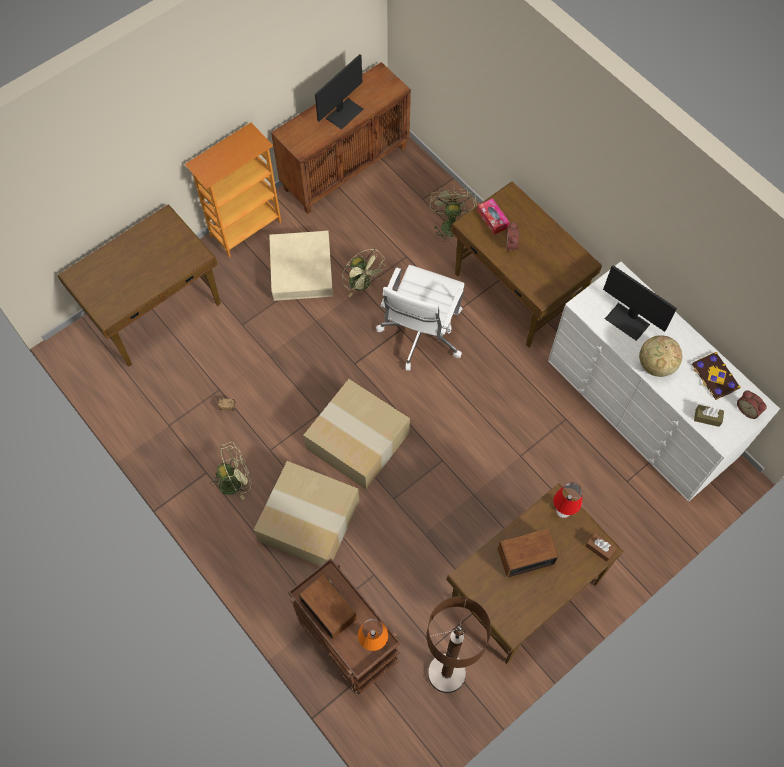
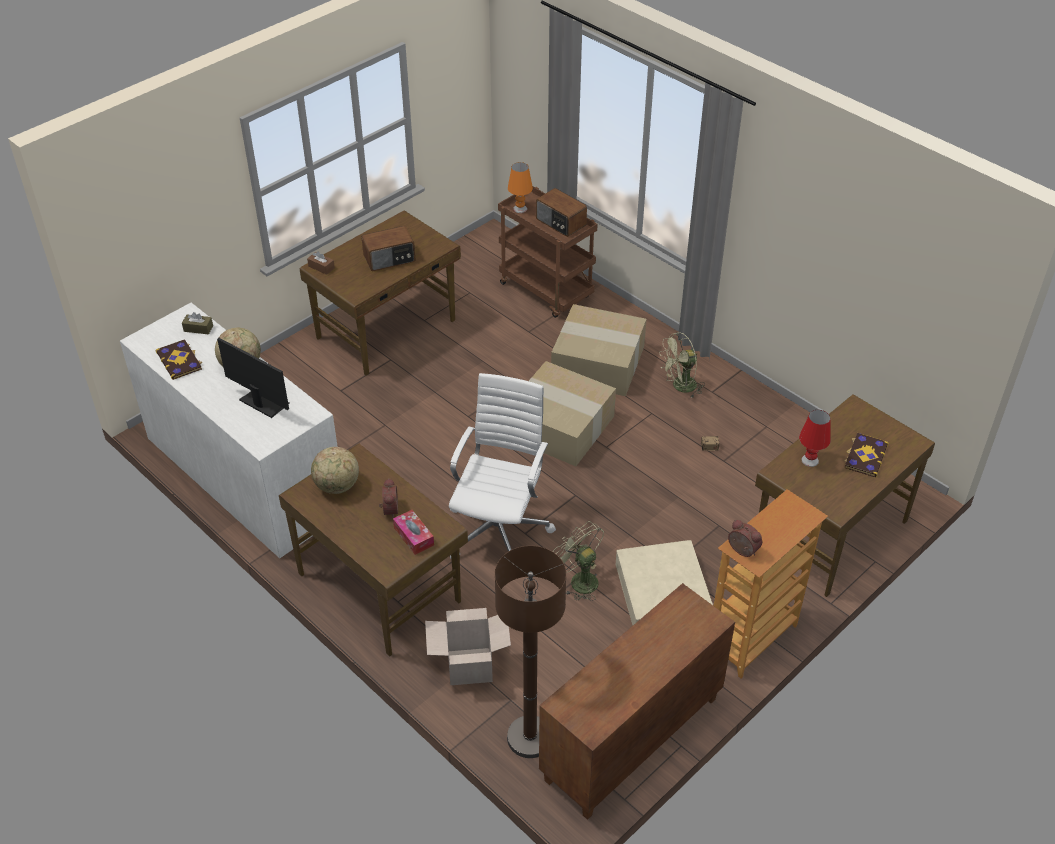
camera: 175 degrees right, 20 degrees down
(121, 265) = (865, 456): none -> book
(344, 113) = (635, 658): monitor -> none
(446, 673) = (457, 278): brown floor lamp -> brown floor lamp (530, 738)
(450, 224) = (470, 667): green fan -> cardboard box
(555, 268) = (337, 486): none -> globe
(563, 510) = (351, 289): red table lamp -> red table lamp (809, 460)
(748, 409) = (153, 337): alarm clock -> alarm clock (742, 551)

